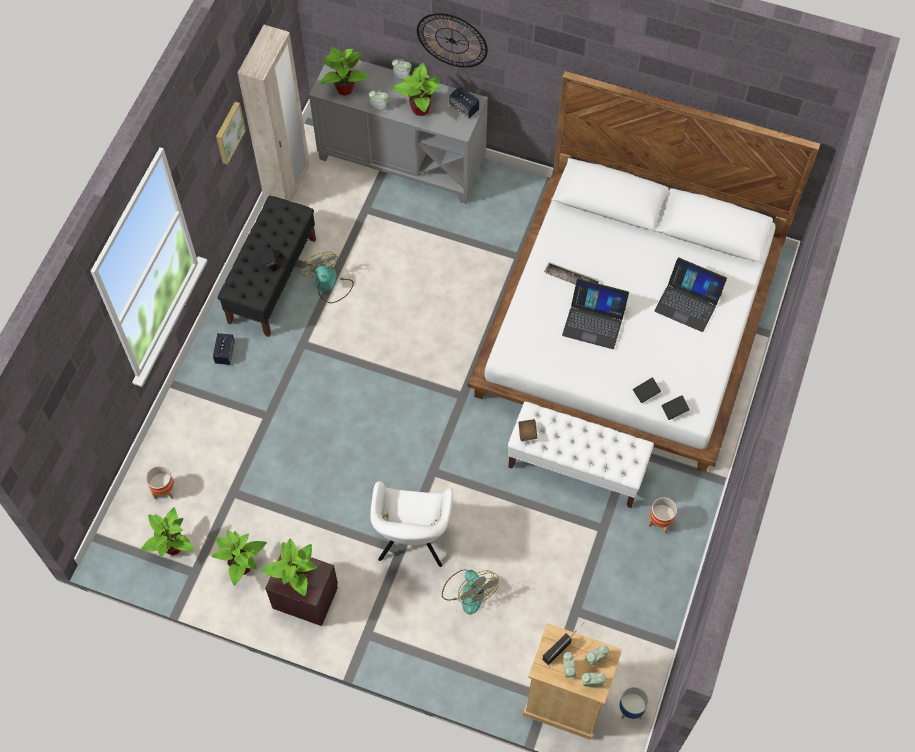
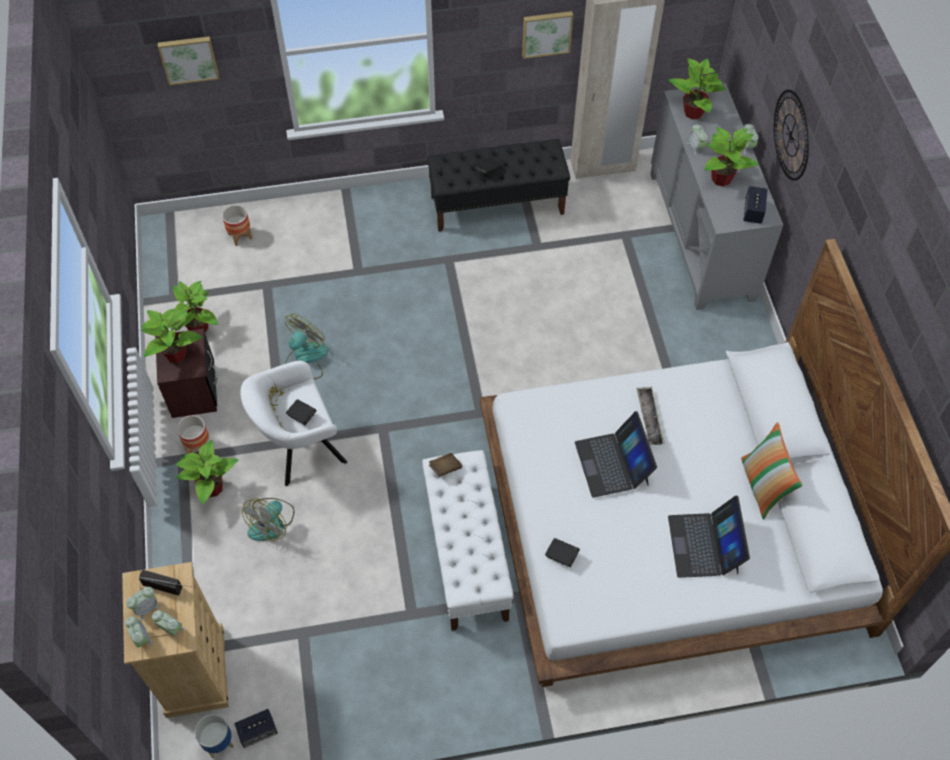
camera: 60 degrees right, 5 degrees down
(75, 398) = (188, 59): none -> picture
(173, 547) = (189, 270): potted plant -> potted plant (212, 488)
(225, 353) = (400, 209): speaker -> speaker (258, 732)
(329, 285) = (523, 248): fan -> fan (305, 358)
(660, 521) = (453, 667): planter -> planter (198, 446)
(665, 242) = (763, 486): none -> pillow
(674, 410) = (559, 594): black book -> black book (302, 416)

